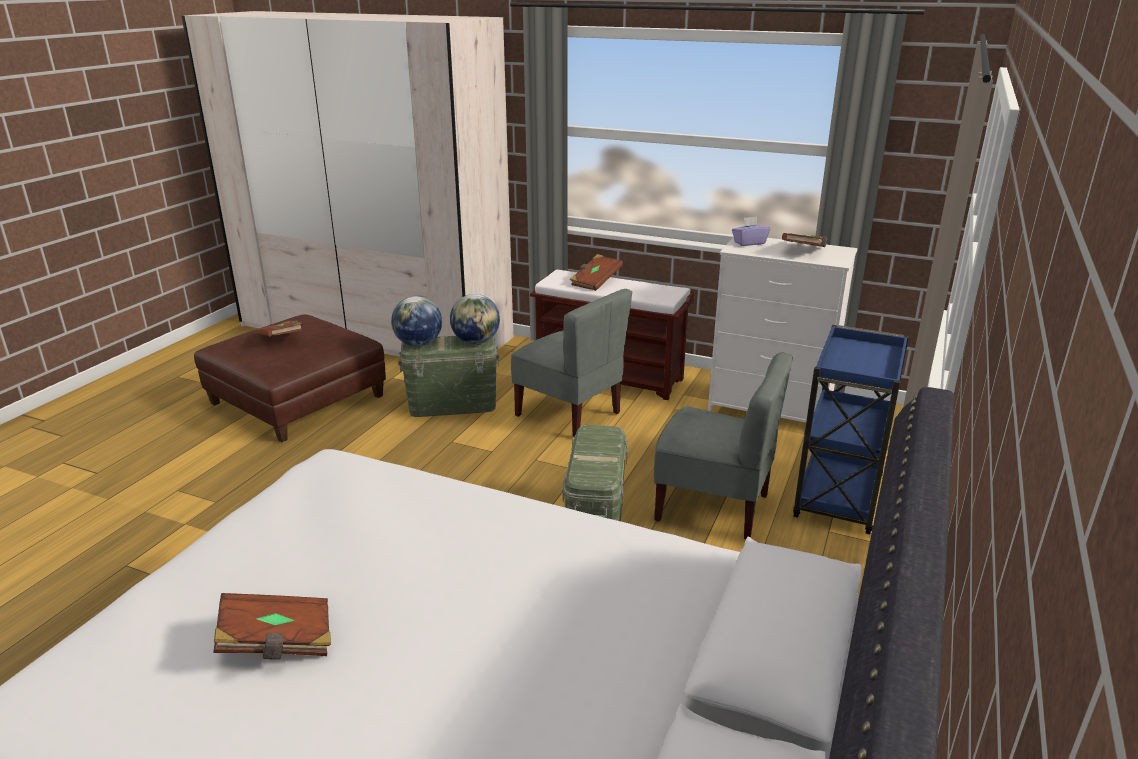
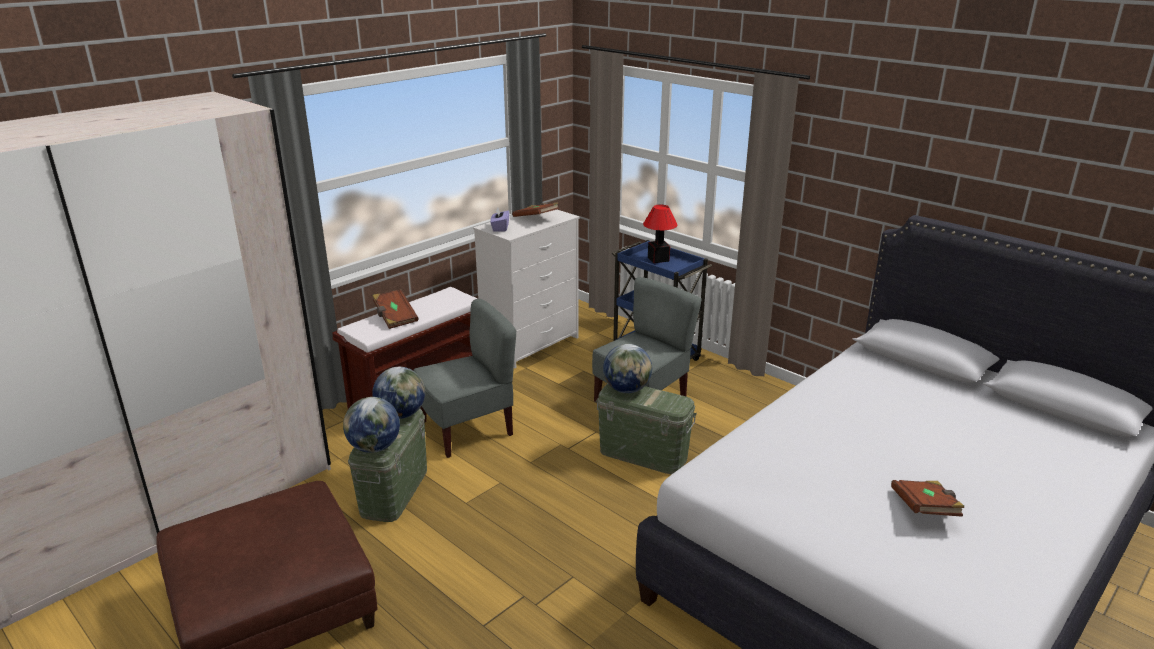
camera: 70 degrees left, 0 degrees up
(282, 339) = (251, 546): brown book -> none
(602, 439) = (627, 389): none -> globe
(867, 358) = (658, 259): none -> table lamp

